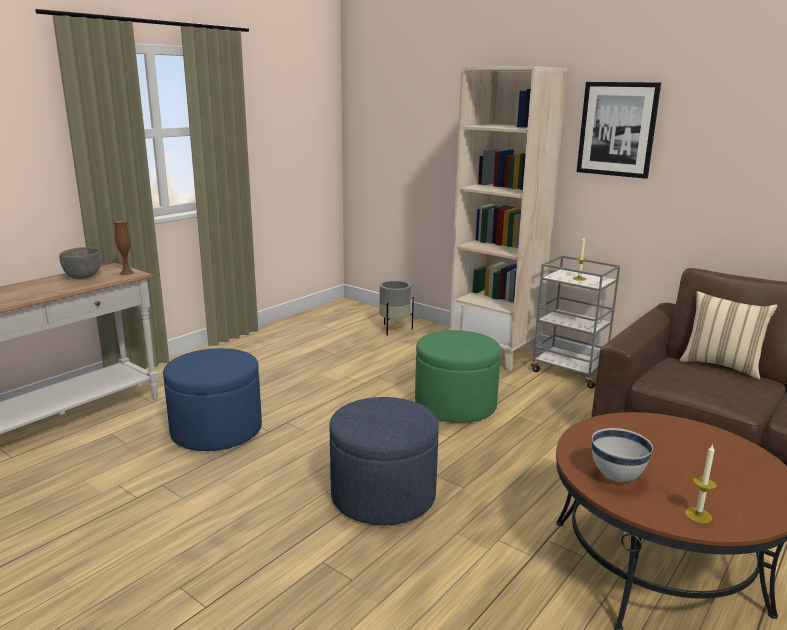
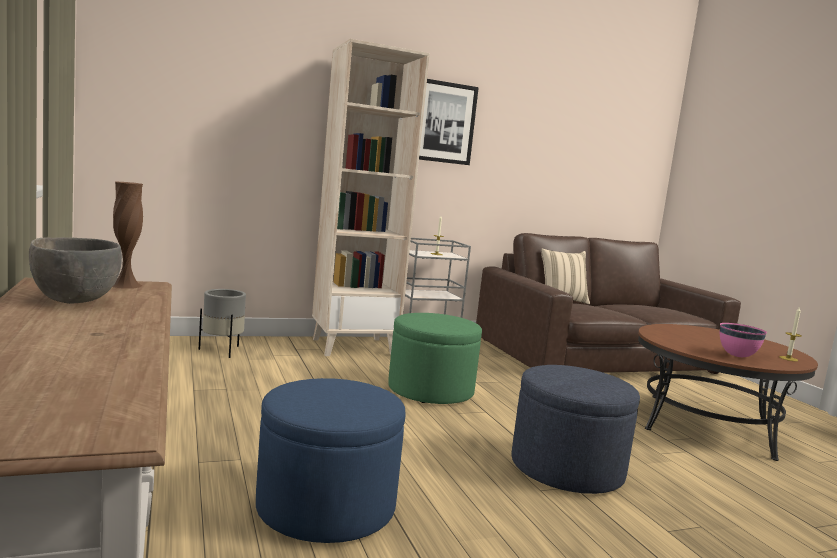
camera: 60 degrees left, 10 degrees down
(616, 477) = (737, 356): white bowl -> pink bowl

